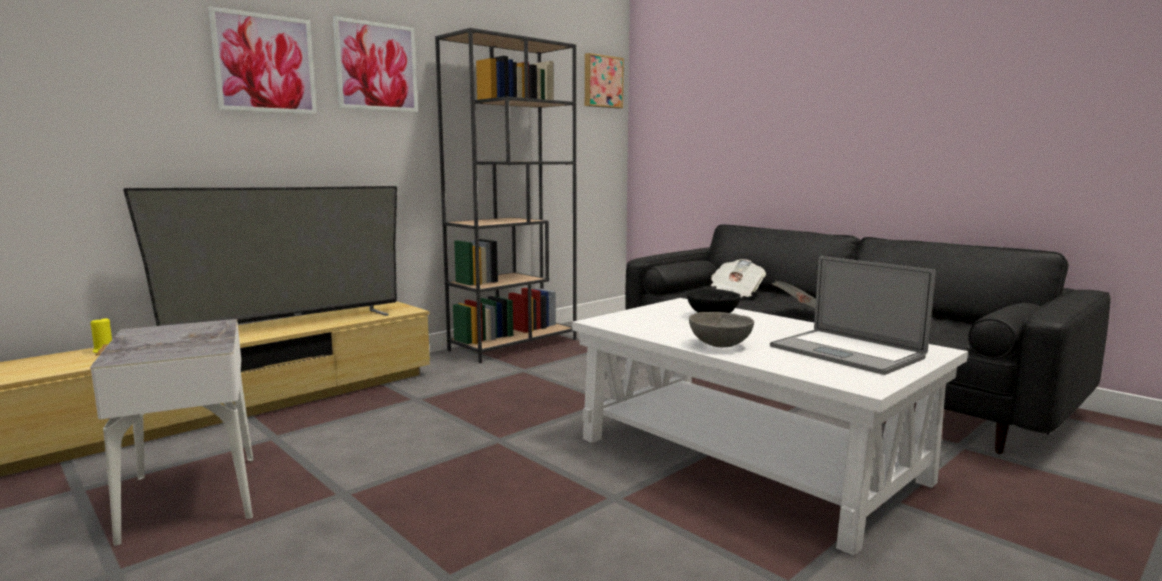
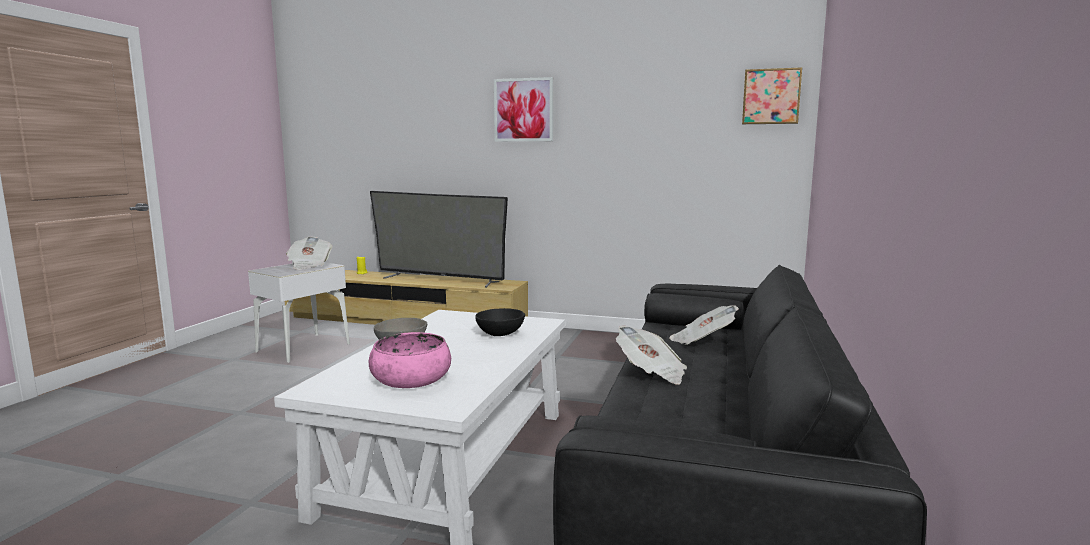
camera: 60 degrees right, 0 degrees up
(174, 333) = (309, 265): none -> newspaper
(264, 64) = (452, 116): picture -> none
(514, 344) = (611, 340): bookcase -> none
(846, 352) = (411, 379): laptop -> pink bowl

